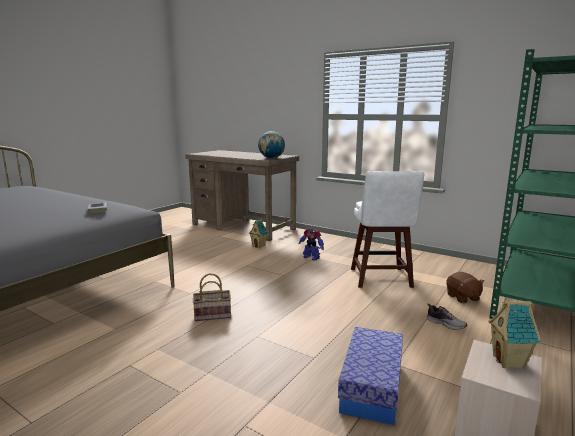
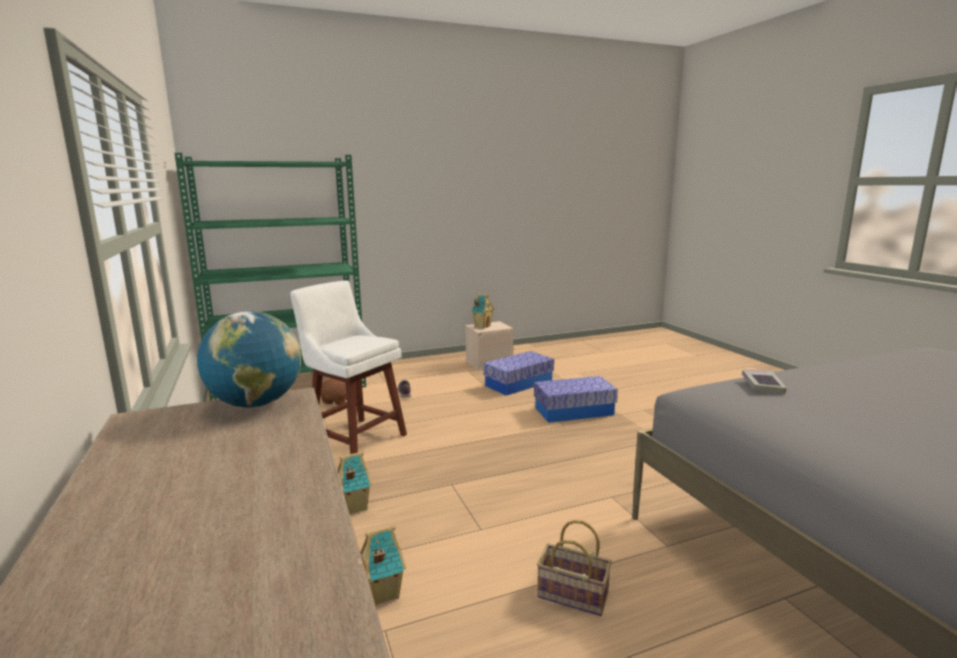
camera: 145 degrees left, 0 degrees up
(213, 314) = (592, 455): basket -> basket (570, 595)
(260, 358) = (574, 411): none -> storage box
(311, 257) = (354, 507): toy robot -> toy house
(381, 279) = (354, 438): white chair -> white chair turned 90 degrees counterclockwise

